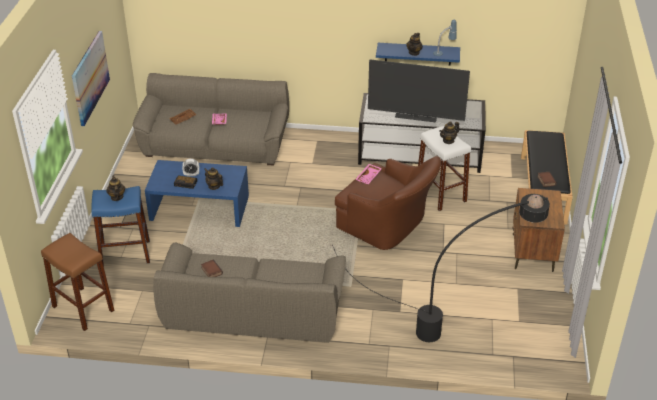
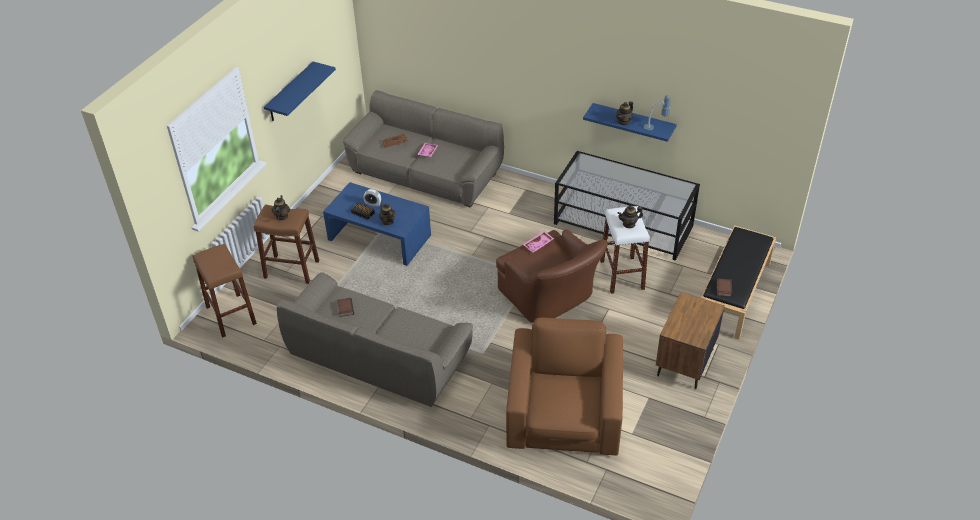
camera: 20 degrees right, 5 degrees up
(90, 77) = (290, 92): picture -> blue shelf
(125, 253) = (291, 269): blue stool -> brown stool
(415, 118) = (615, 189): television -> none
(451, 318) = (565, 412): black floor lamp -> brown armchair

